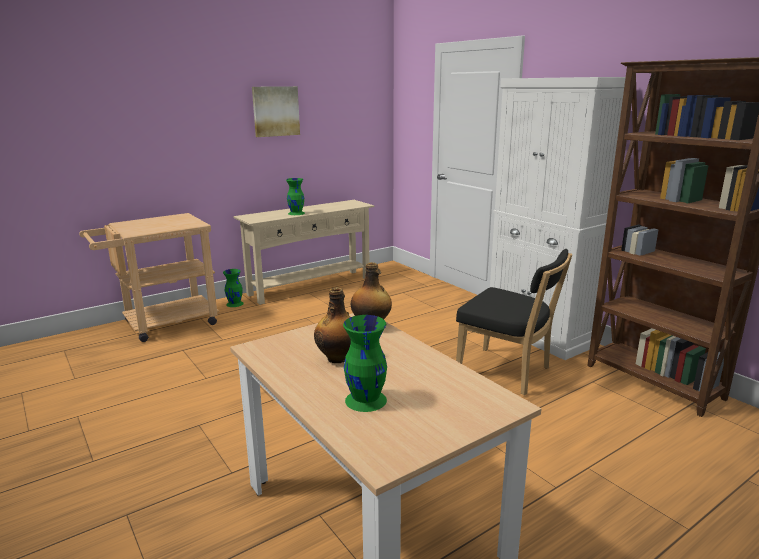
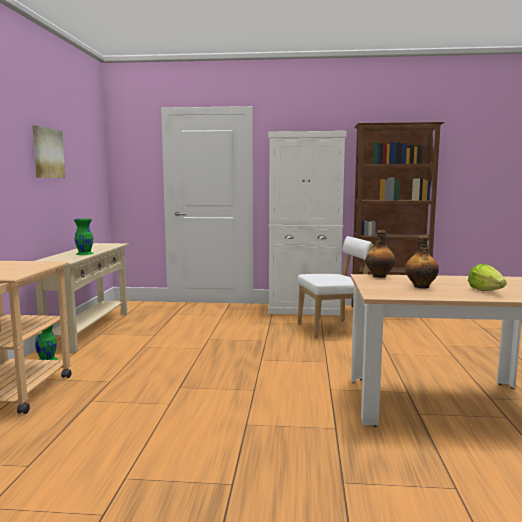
camera: 50 degrees left, 10 degrees down
(366, 400) = (485, 291): green vase -> lettuce
(507, 373) = (333, 328): black chair -> white chair

